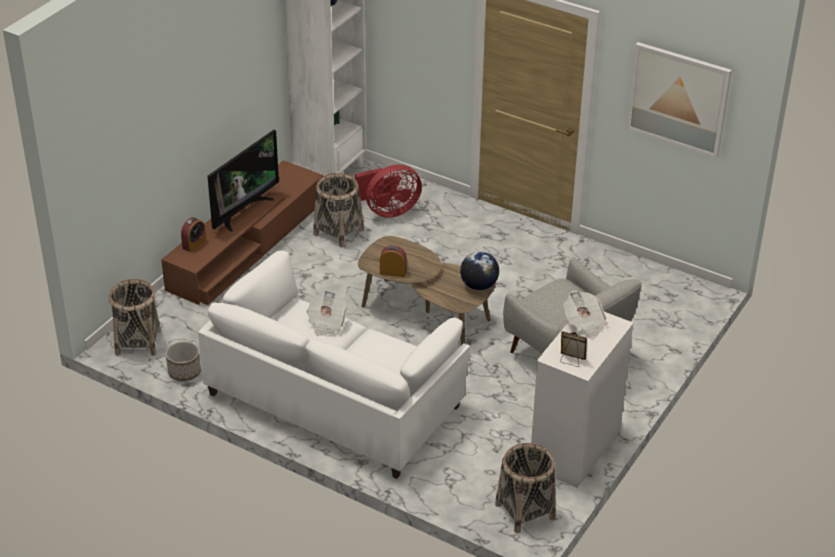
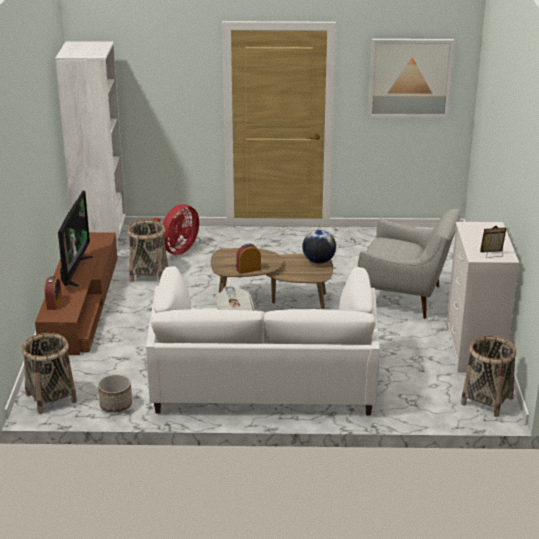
camera: 30 degrees left, 10 degrees down
(584, 324) = (472, 232): newspaper -> none

